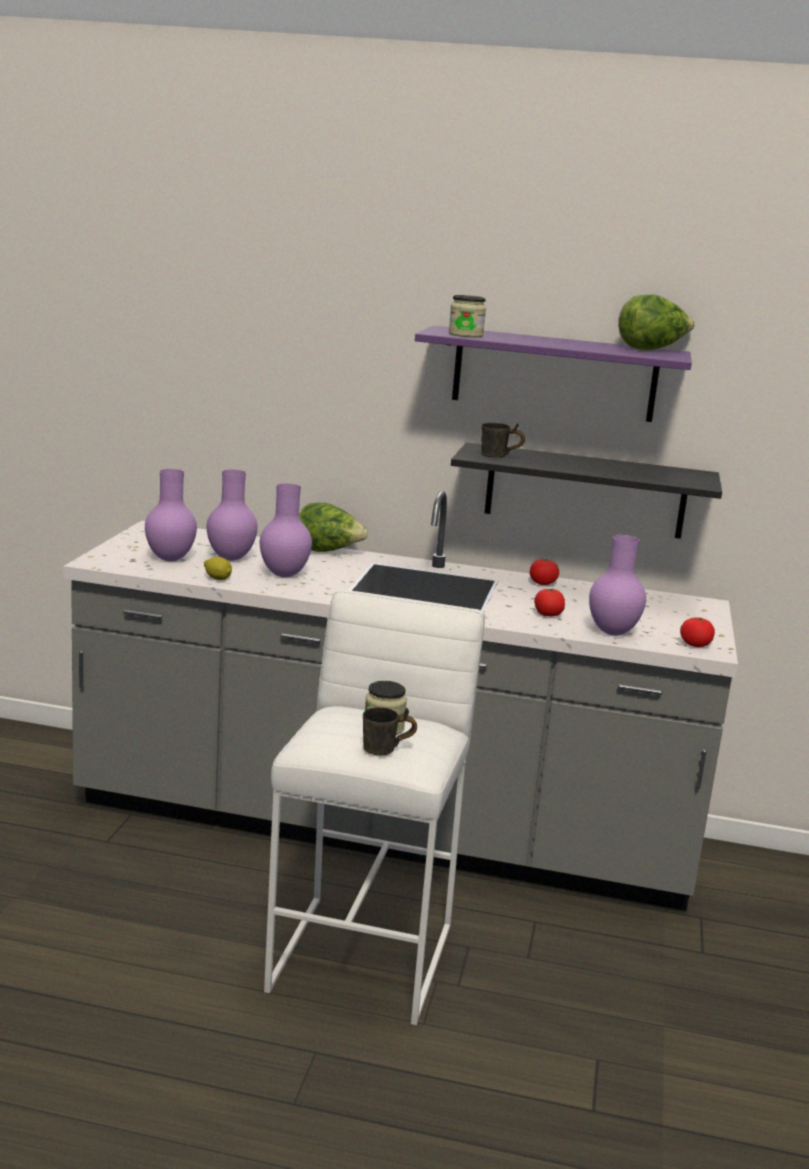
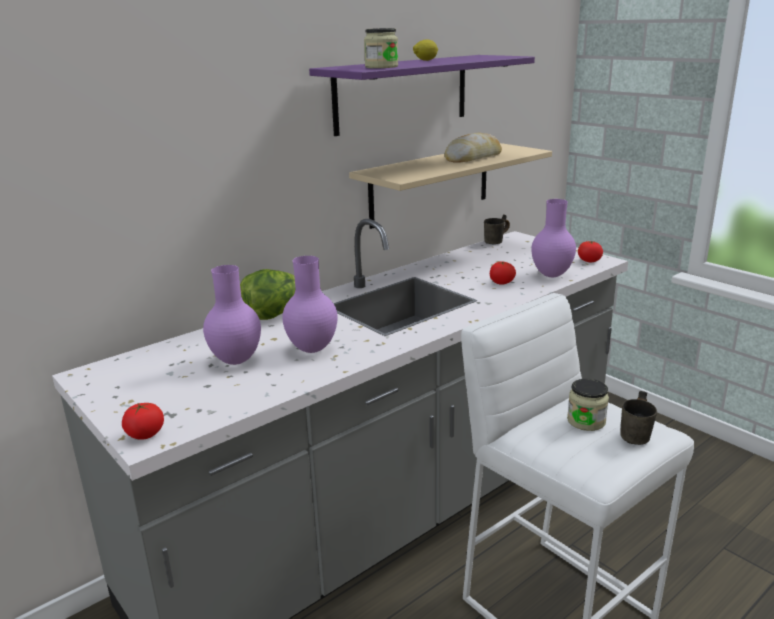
camera: 50 degrees left, 5 degrees up
(170, 559) = (195, 392): purple vase -> none
(217, 579) = (286, 383): lemon -> lemon (425, 60)
(498, 458) = (414, 173): grey mug -> grey mug (498, 242)
(543, 583) = (435, 266): tomato -> tomato (145, 434)
(585, 491) = (430, 184): black shelf -> beige shelf
(612, 469) = (473, 158): none -> bread
(651, 350) = (474, 56): lettuce -> none

